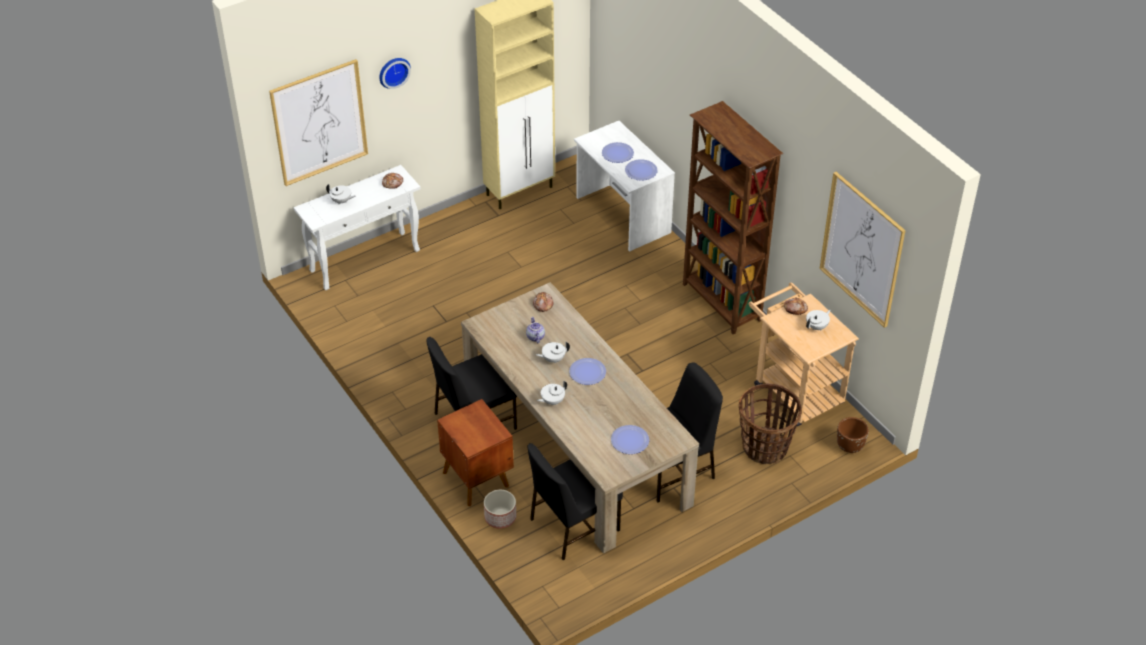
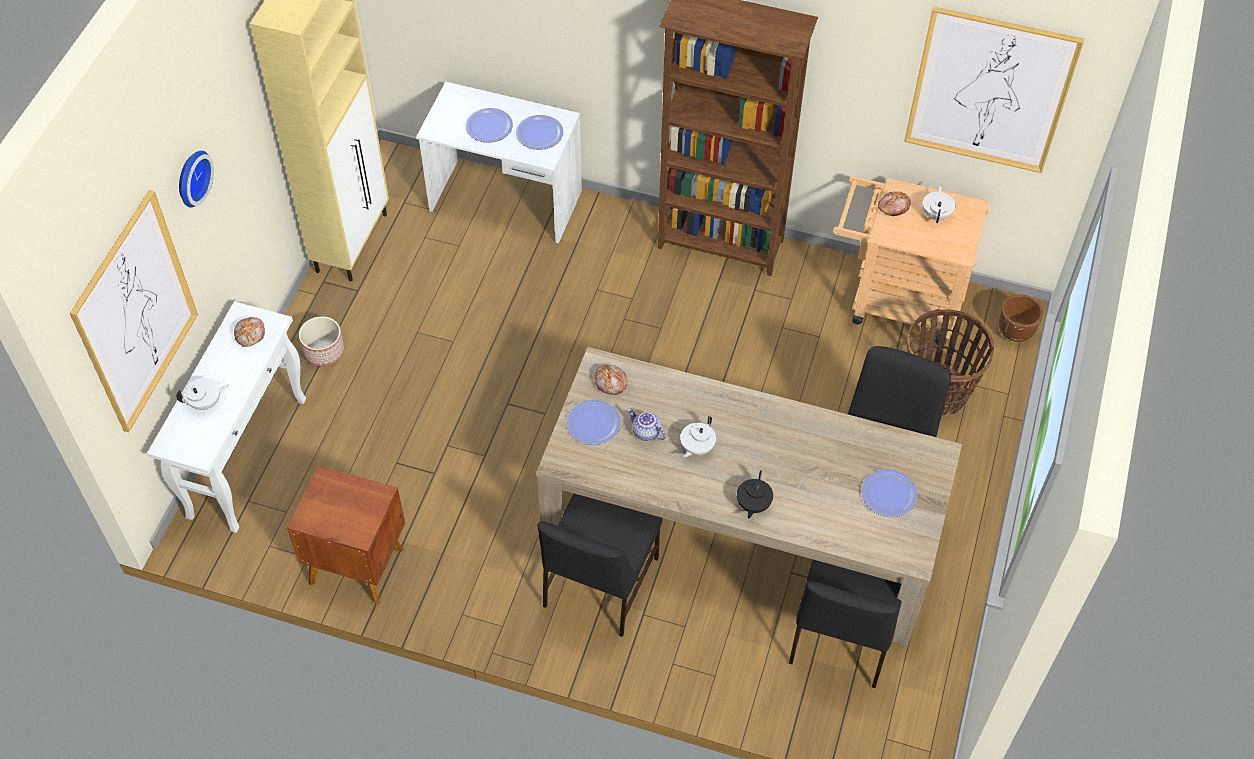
camera: 40 degrees left, 10 degrees up
(476, 478) = (677, 656): brown nightstand -> brown nightstand (356, 564)
(500, 517) = (754, 686): planter -> planter (324, 351)
(552, 401) = (753, 504): white teapot -> black teapot
(587, 372) = (753, 438): plate -> plate (593, 423)

